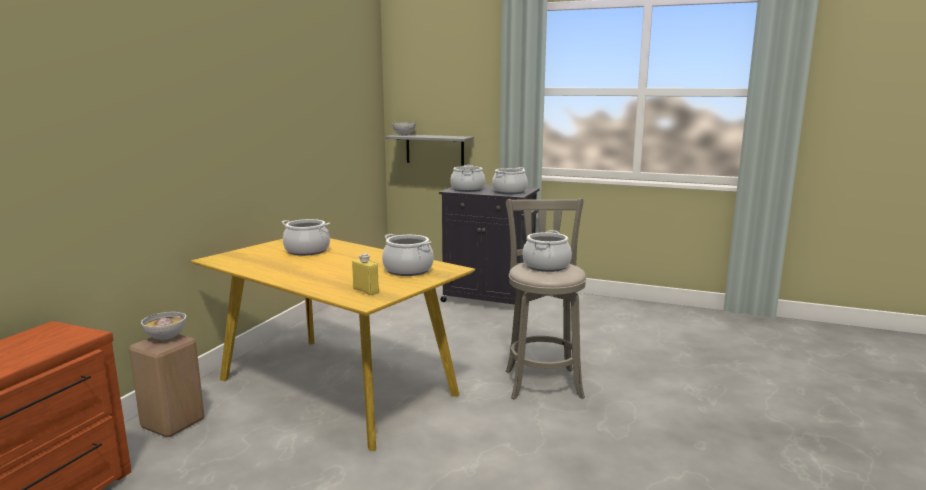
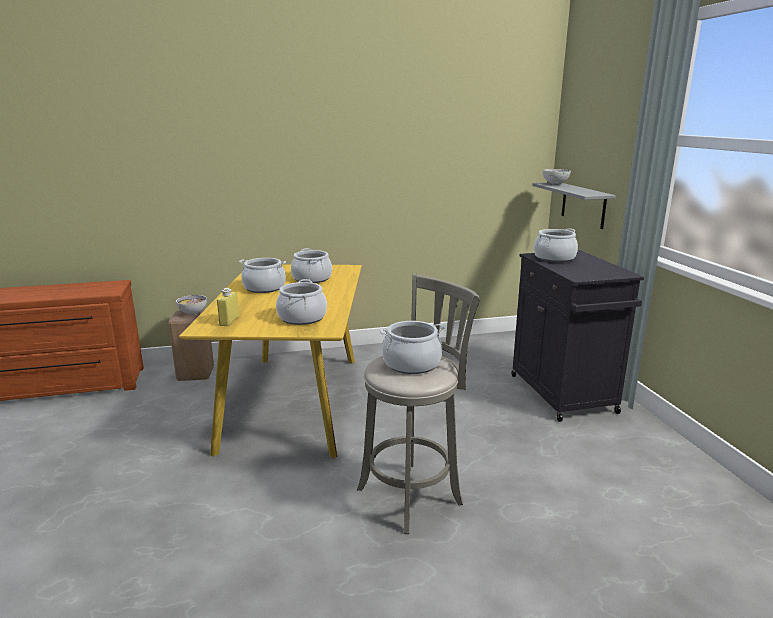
camera: 55 degrees right, 5 degrees up
(509, 192) = (585, 272): cooking pot -> cooking pot (264, 288)

